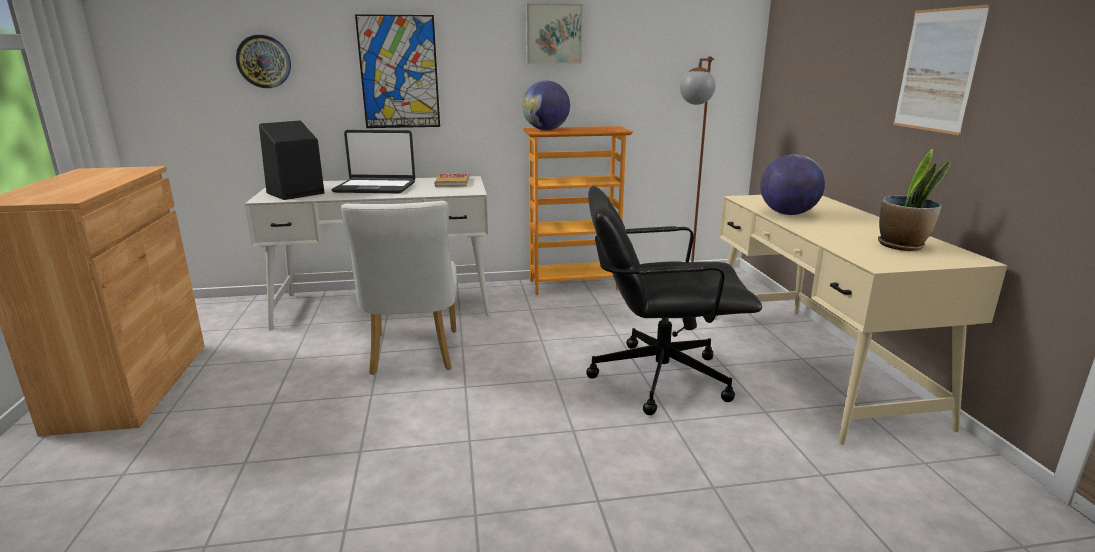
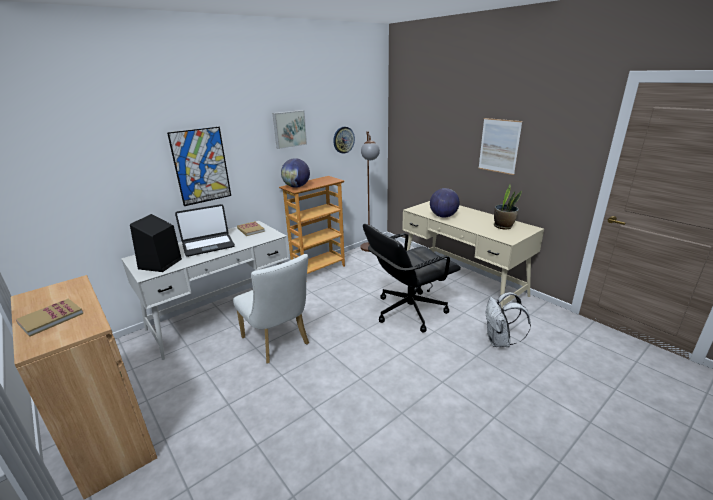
camera: 30 degrees left, 5 degrees up
(60, 186) = (51, 318): none -> book
(264, 61) = (103, 174): wall clock -> wall clock (343, 140)
(792, 483) = (499, 342): none -> white backpack

